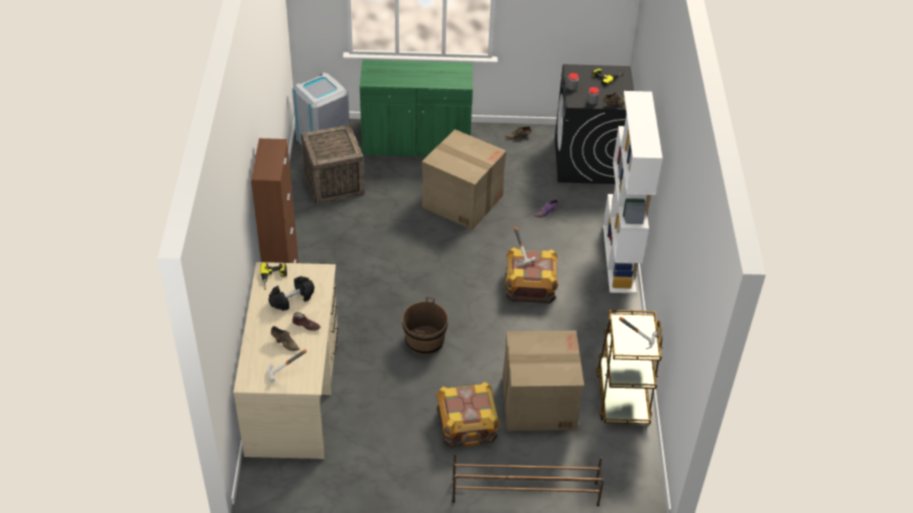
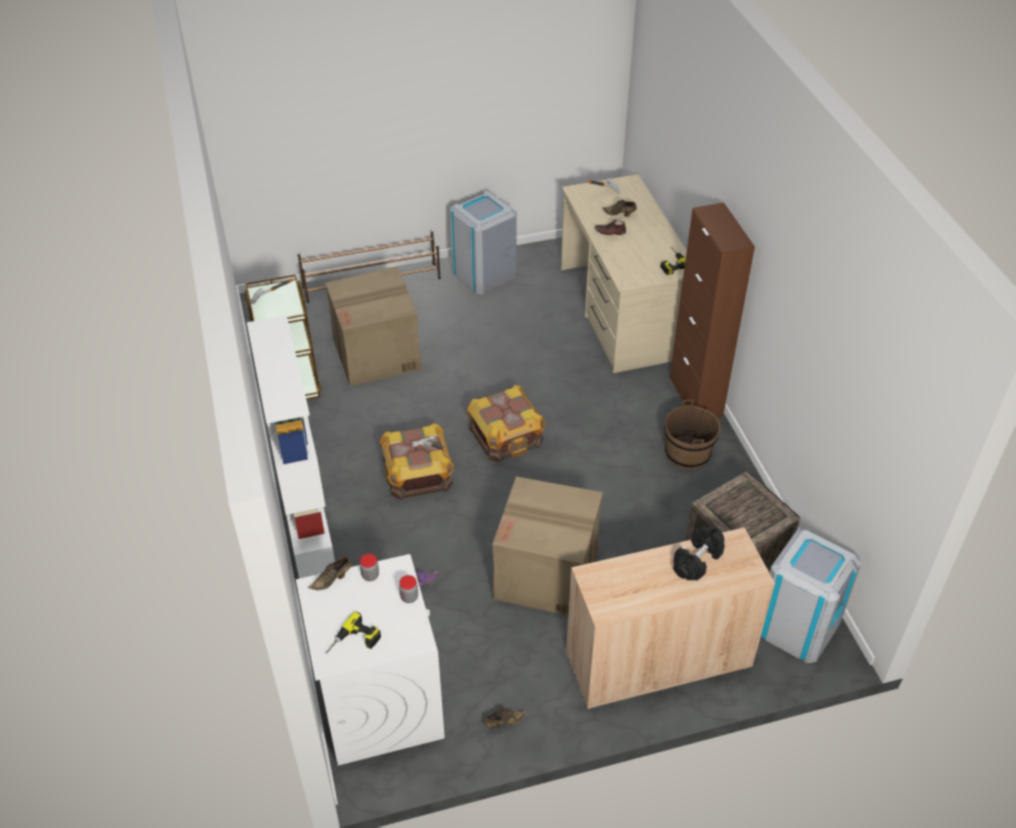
camera: 165 degrees right, 0 degrees up
(292, 299) = (639, 249): black dumbbell -> black dumbbell (697, 560)
(405, 473) = (484, 274): none -> grey trash can
(416, 144) = (658, 660): green cabinet -> beige cabinet
(424, 341) = (516, 384): brown bucket -> brown bucket (688, 453)
(466, 424) = (443, 320): crate -> crate (506, 435)
(588, 161) = (379, 702): black washing machine -> white washing machine

